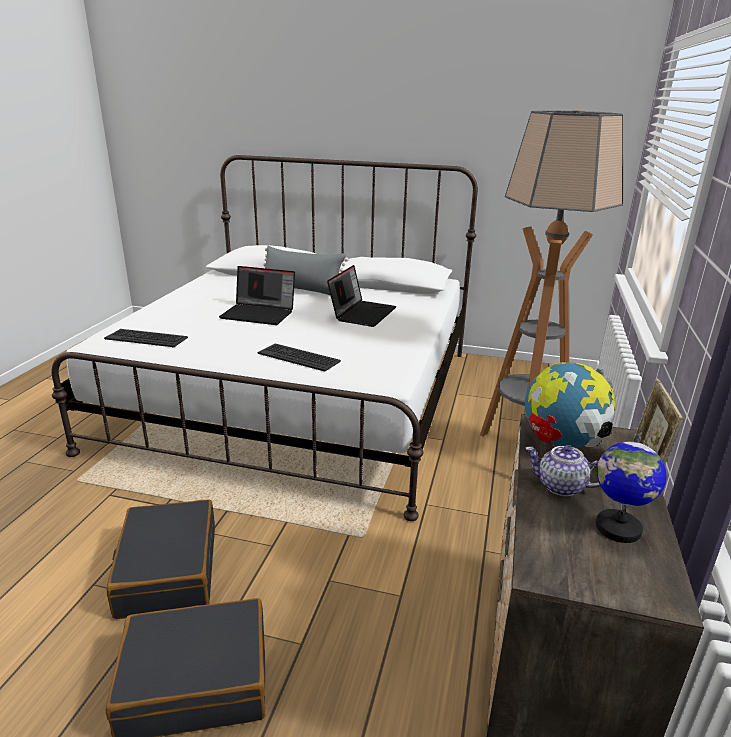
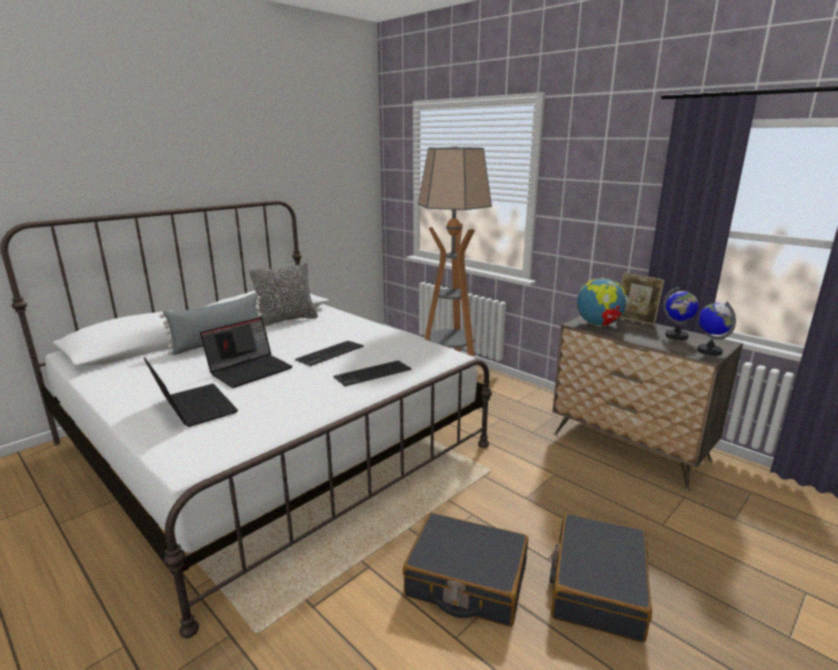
camera: 60 degrees left, 5 degrees down
(147, 338) = (226, 432): keyboard -> keyboard (330, 353)
(362, 313) = (316, 335): laptop -> laptop (193, 407)
(383, 293) = (287, 320): none -> pillow
(560, 486) = (639, 336): teapot -> none
(581, 574) = (709, 351): none -> globe

